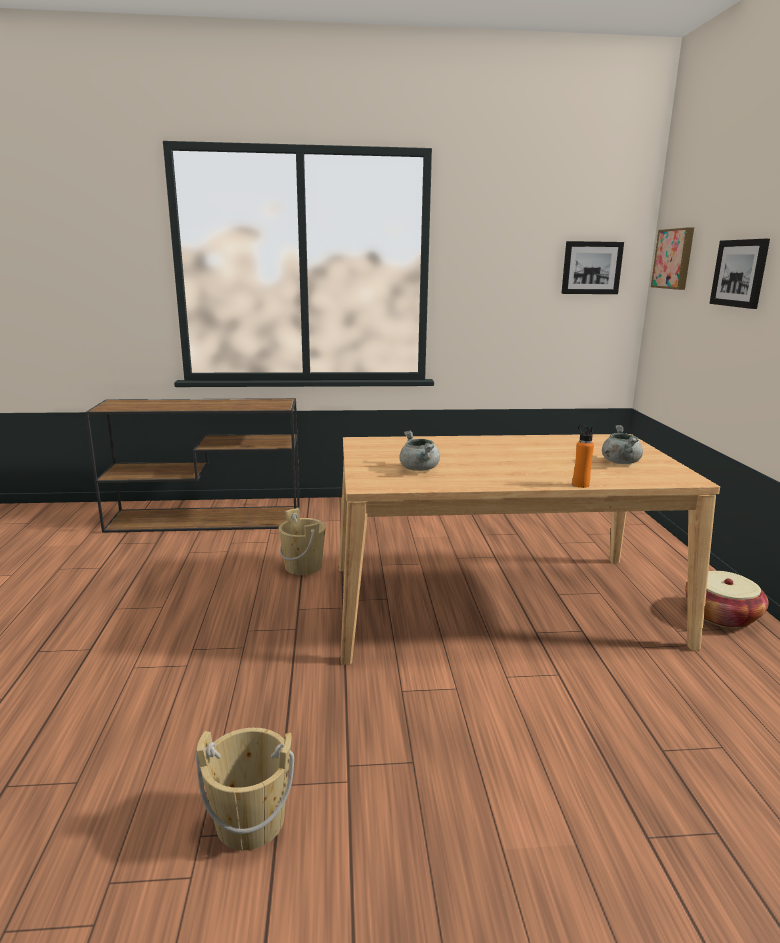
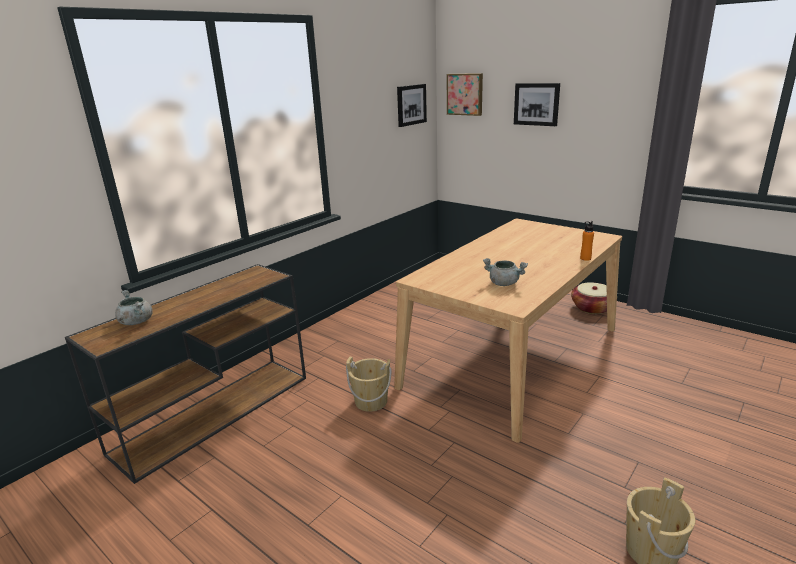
camera: 45 degrees left, 5 degrees up
(620, 462) = (560, 238): grey cooking pot -> grey cooking pot (136, 321)

